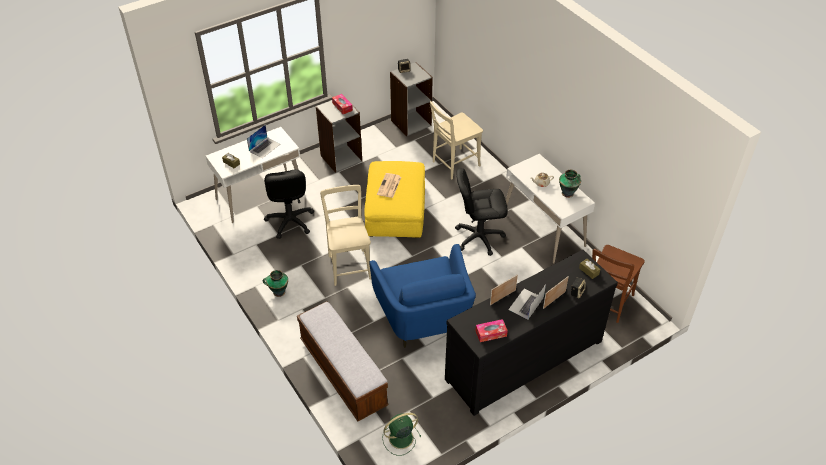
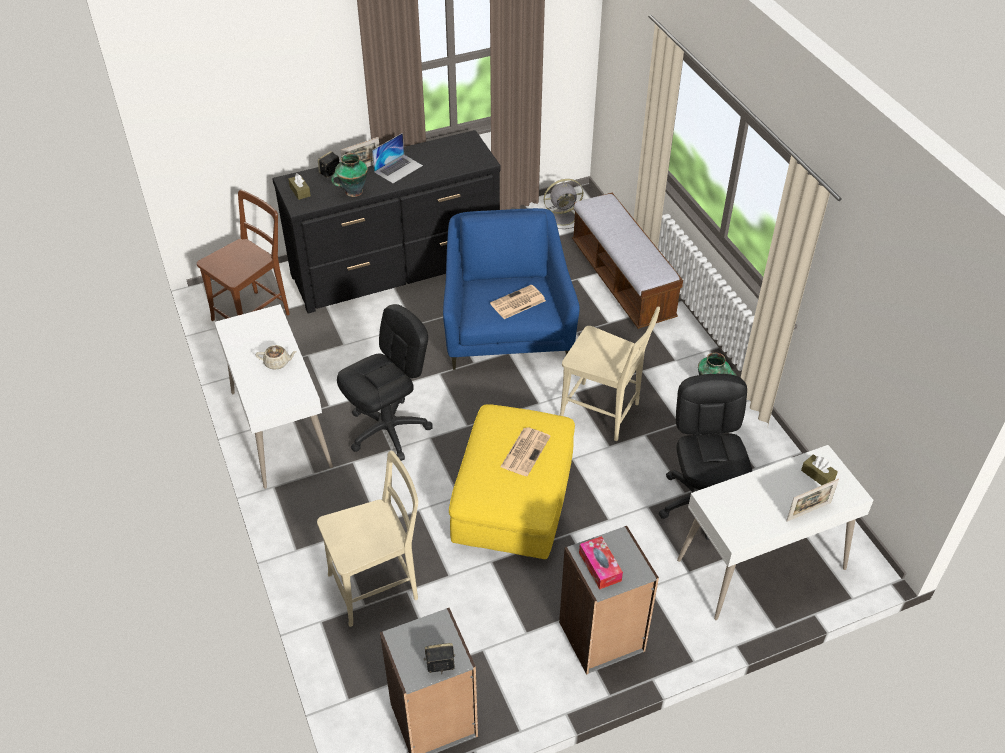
camera: 170 degrees left, 0 degrees up
(264, 147) = (758, 502): laptop -> none
(349, 265) = (603, 413): beige chair -> beige chair turned 60 degrees counterclockwise
(400, 438) = (563, 217): green fan -> grey fan
(413, 273) = (517, 303): none -> newspaper
(479, 237) = (389, 430): black office chair -> black office chair turned 45 degrees counterclockwise
(491, 333) = (453, 147): tissue box -> none
(502, 297) = (423, 177): picture frame -> picture frame (808, 512)
(568, 193) = (245, 341): vase -> vase (353, 192)

